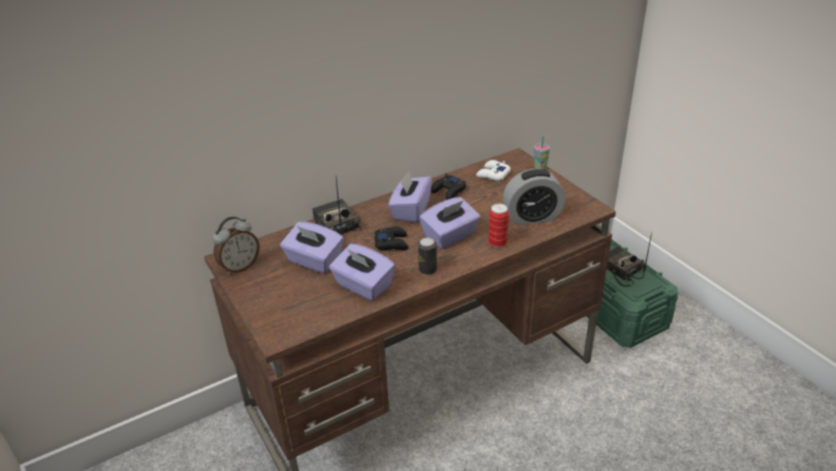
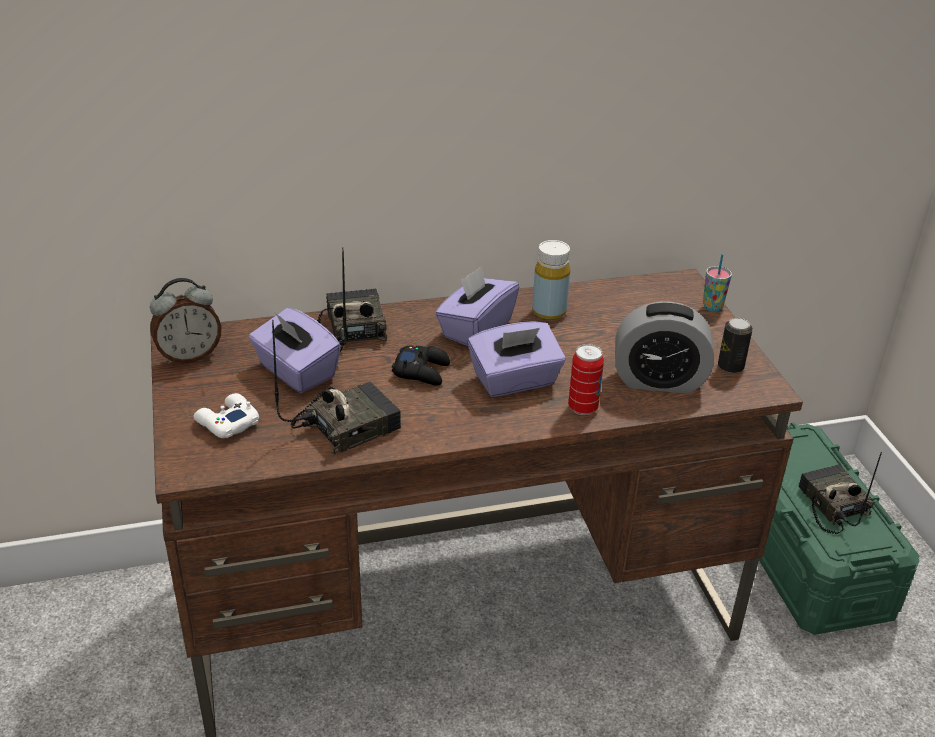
camera: 15 degrees right, 0 degrees up
(363, 286) = (346, 425): purple tissue box -> radio
(427, 270) = (453, 424): can -> can (730, 366)
(448, 191) = (549, 312): black game controller -> yellow bottle
(492, 174) = (631, 301): white game controller -> white game controller (227, 422)

